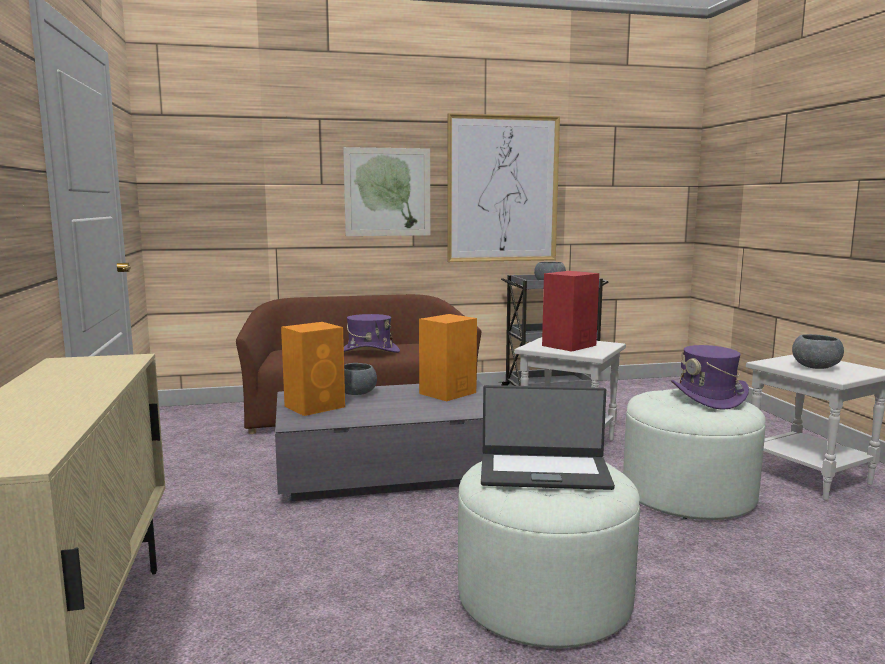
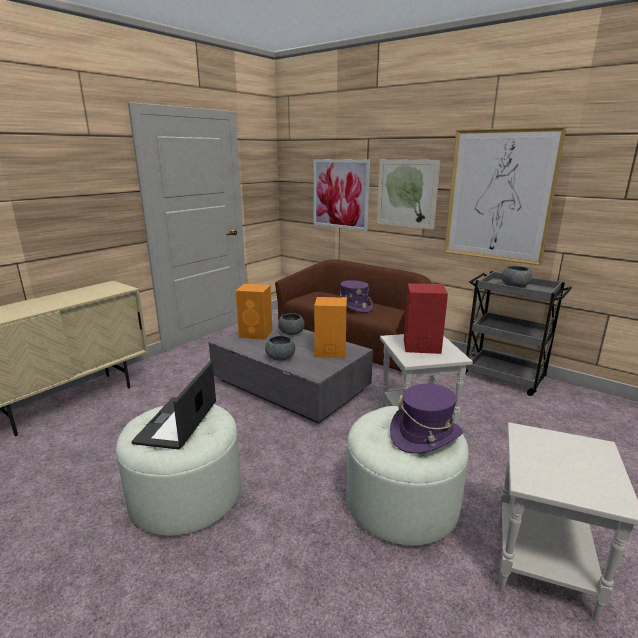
camera: 50 degrees right, 10 degrees up
(277, 198) = (340, 194): none -> picture
(544, 471) = (178, 422): laptop -> laptop turned 45 degrees clockwise
(816, 367) = (556, 462): grey bowl -> grey bowl (280, 358)

